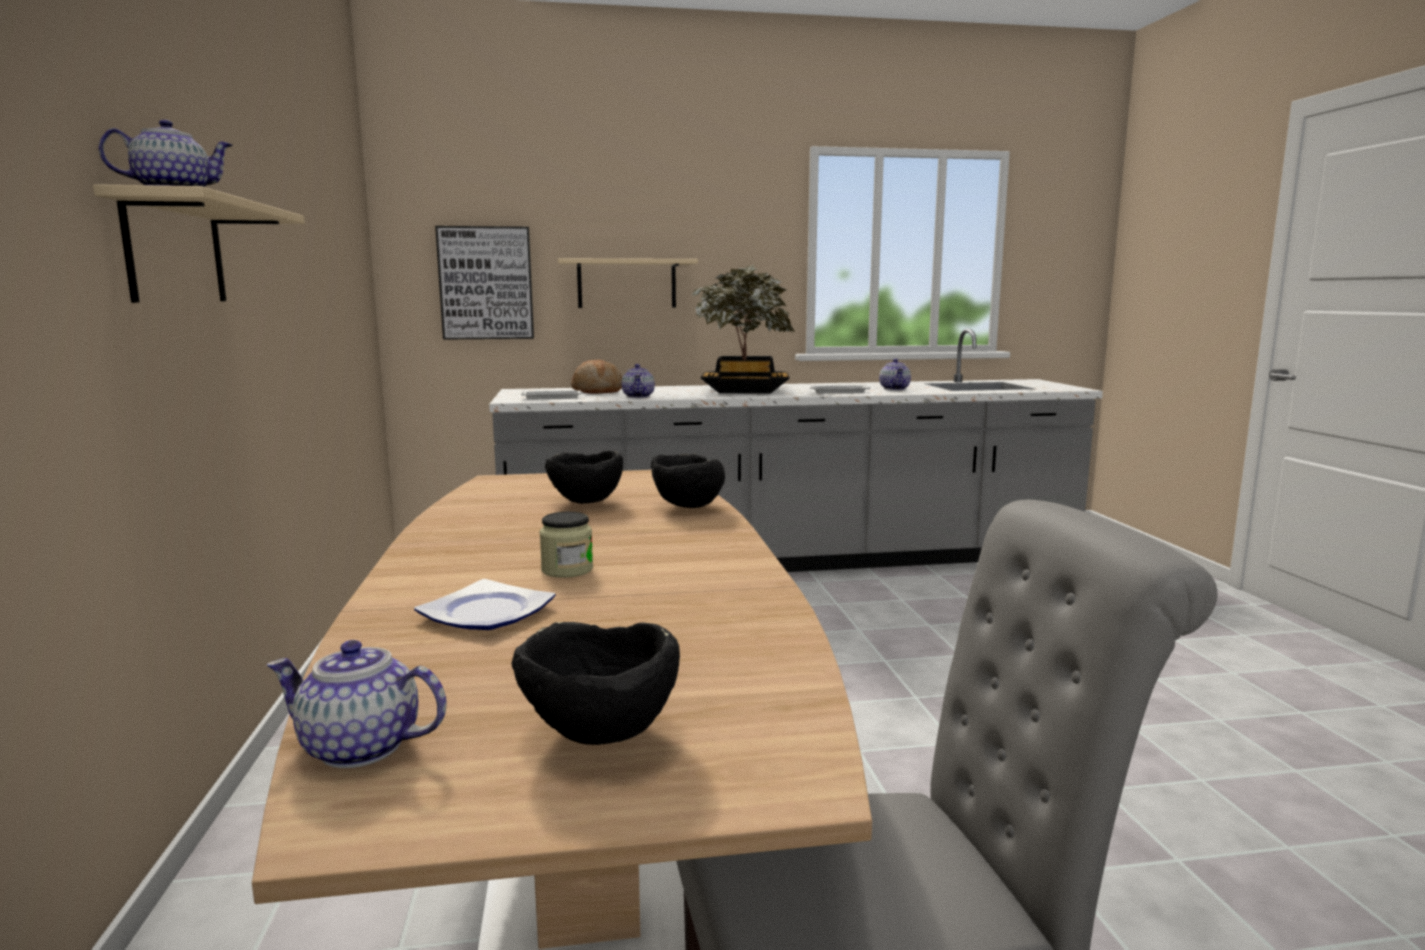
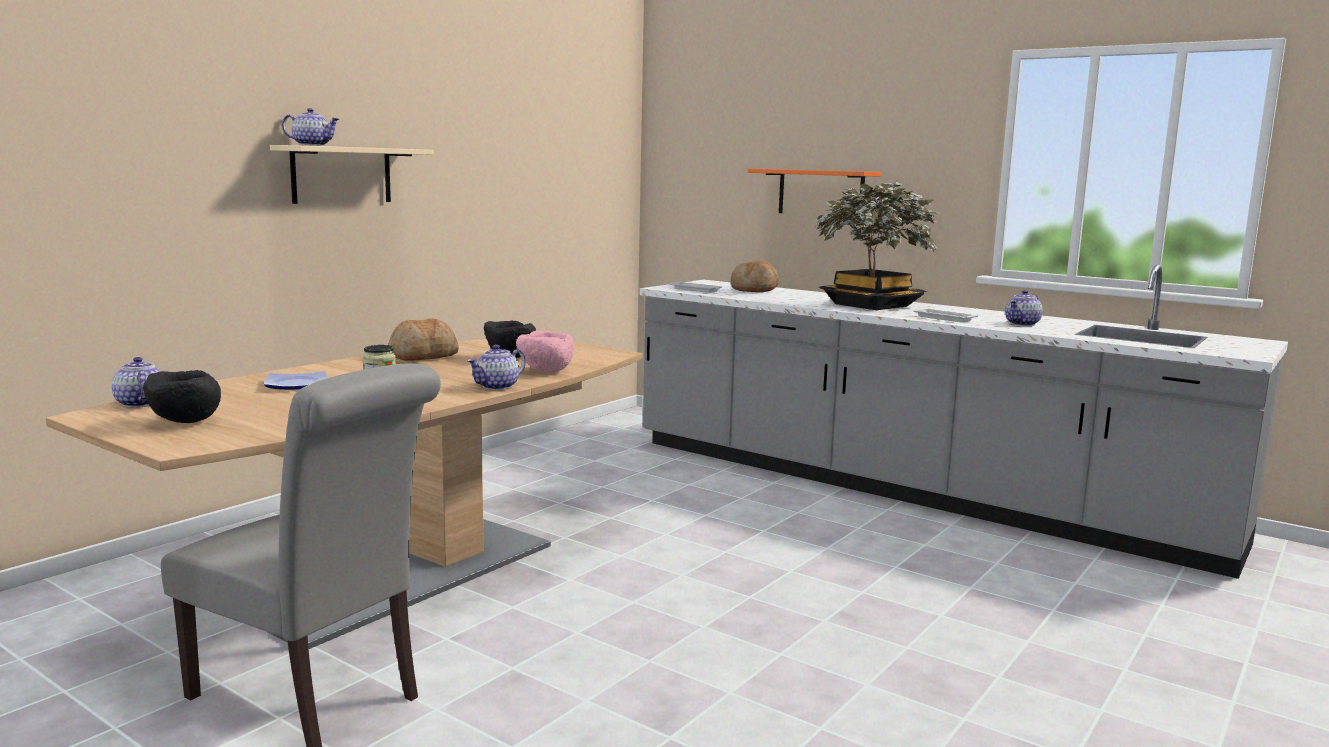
camera: 45 degrees right, 0 degrees up
(478, 527) = (423, 356): none -> bread
(486, 283) = (712, 187): picture -> none
(626, 284) = (821, 192): beige shelf -> orange shelf
(638, 396) = (759, 297): teapot -> teapot (497, 386)
(686, 507) = (545, 371): black bowl -> pink bowl

